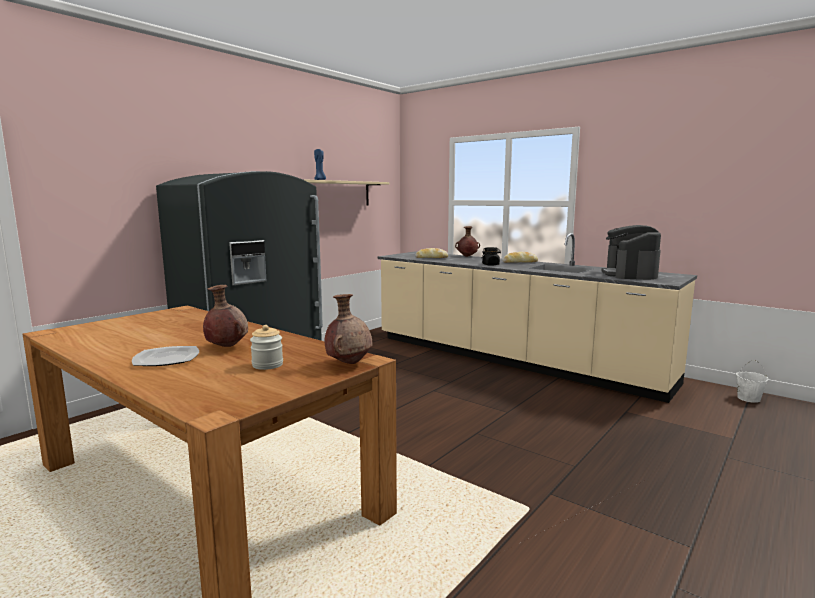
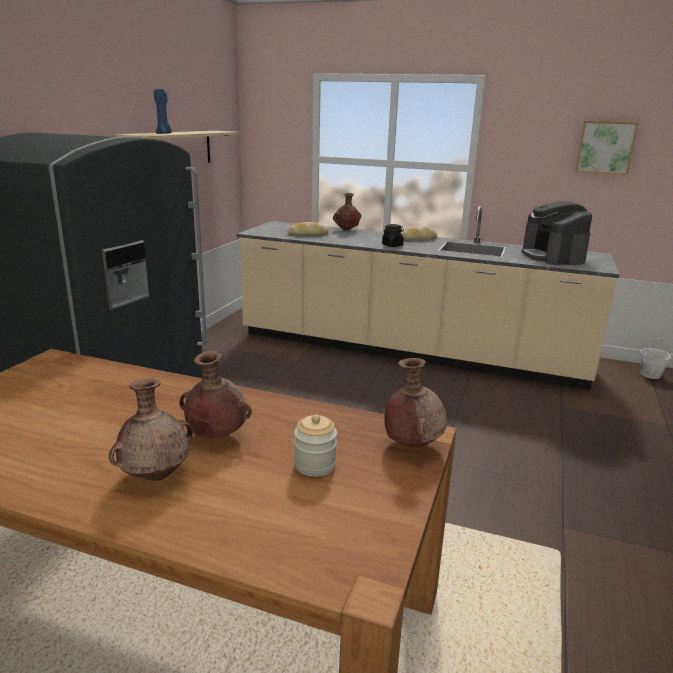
camera: 20 degrees left, 10 degrees up
(167, 358) = (156, 475): plate -> brown vase
(689, 179) = (605, 147): none -> picture

